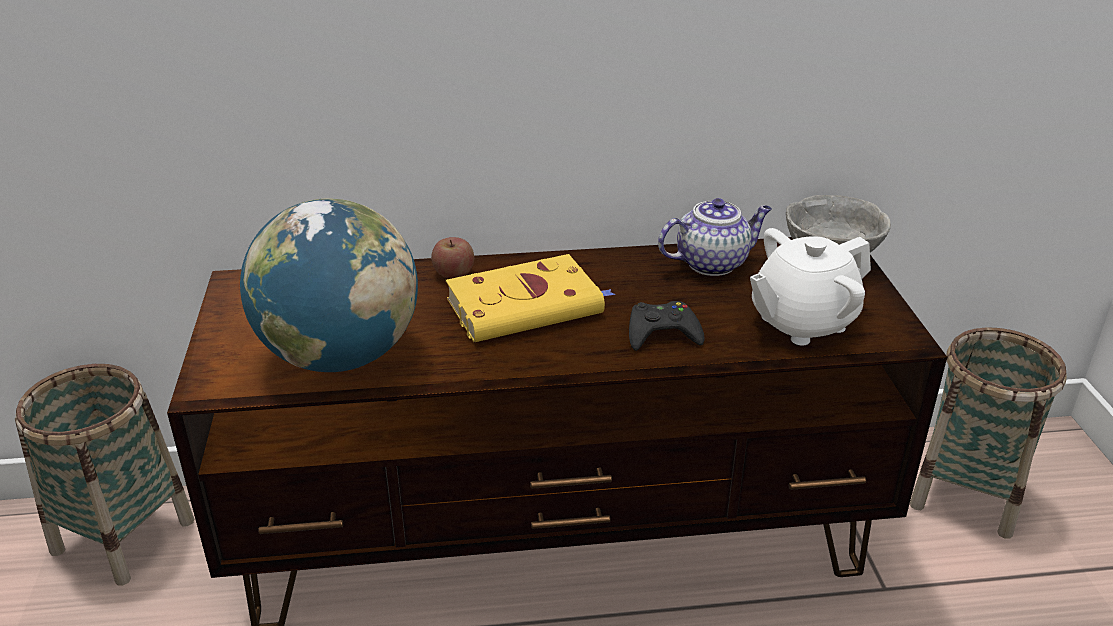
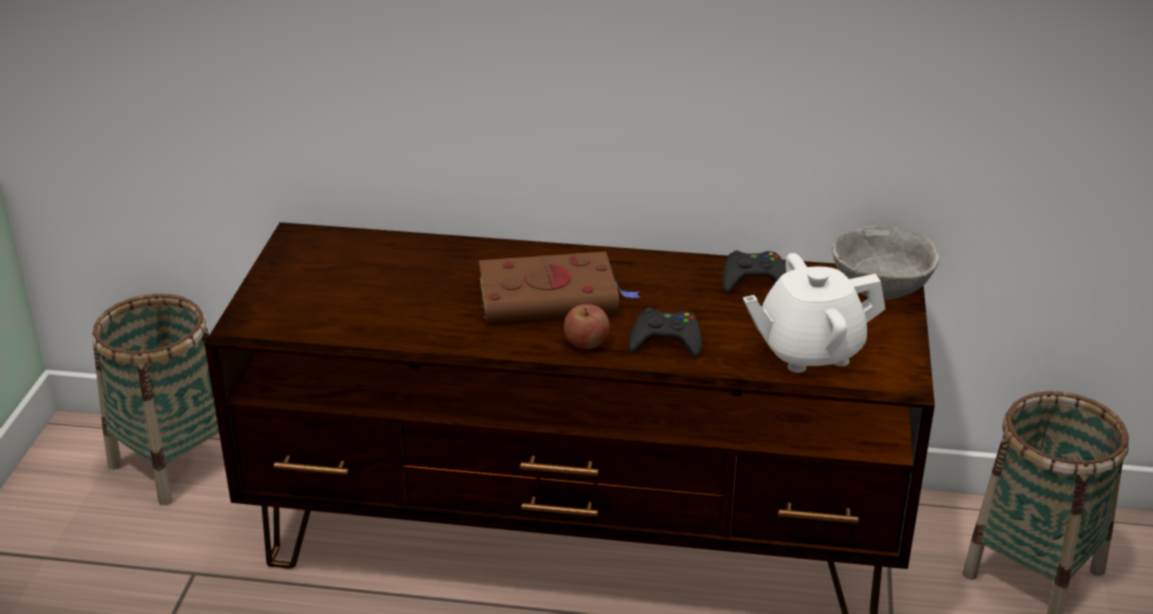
camera: 15 degrees right, 0 degrees up
(340, 356) = (364, 317): globe -> none
(453, 273) = (496, 255): apple -> apple (586, 342)
(528, 306) = (552, 296): yellow book -> brown book
(712, 263) = (754, 280): teapot -> black game controller

